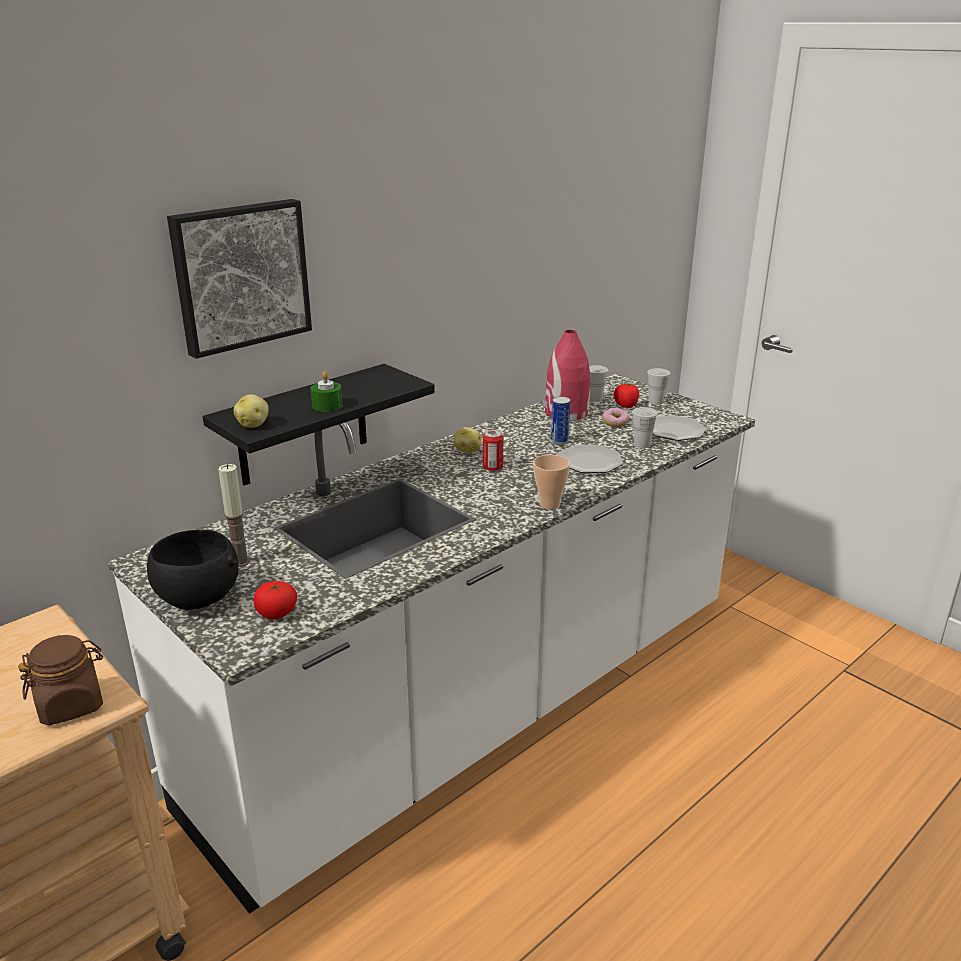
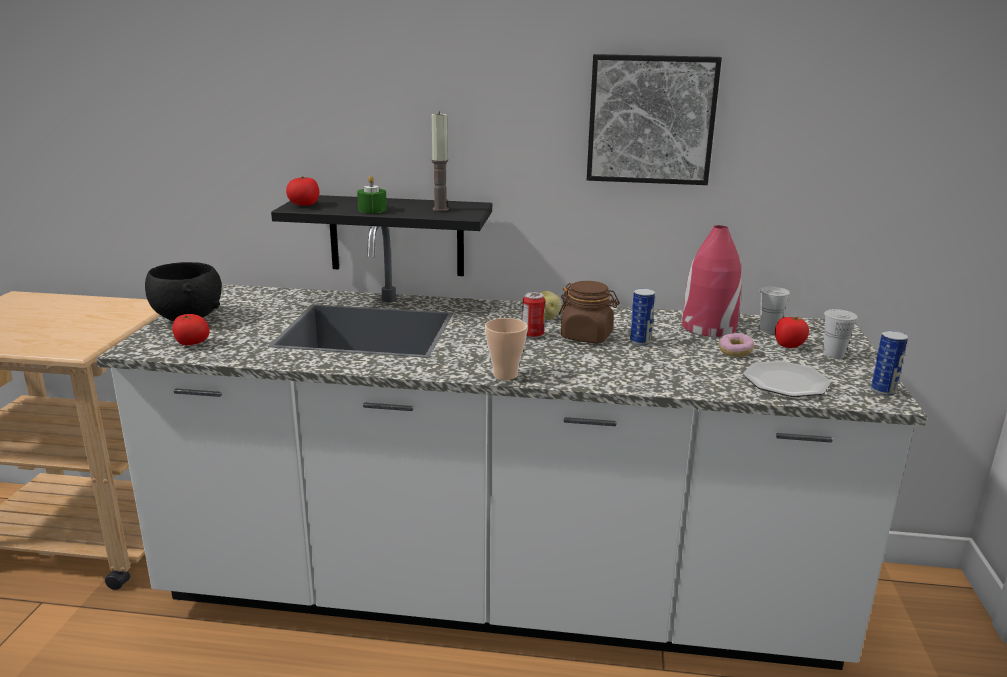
camera: 50 degrees right, 5 degrees down
(71, 704) = (66, 343): brown jar -> brown jar (587, 336)
(240, 275) = (344, 80): picture -> picture (651, 119)
(240, 562) = (251, 311): candle -> candle (440, 209)
(253, 424) = (304, 205): potato -> tomato
(590, 461) = (625, 366): plate -> none
(642, 444) = (715, 377): white cup -> none
(716, 414) = (882, 391): none -> can

